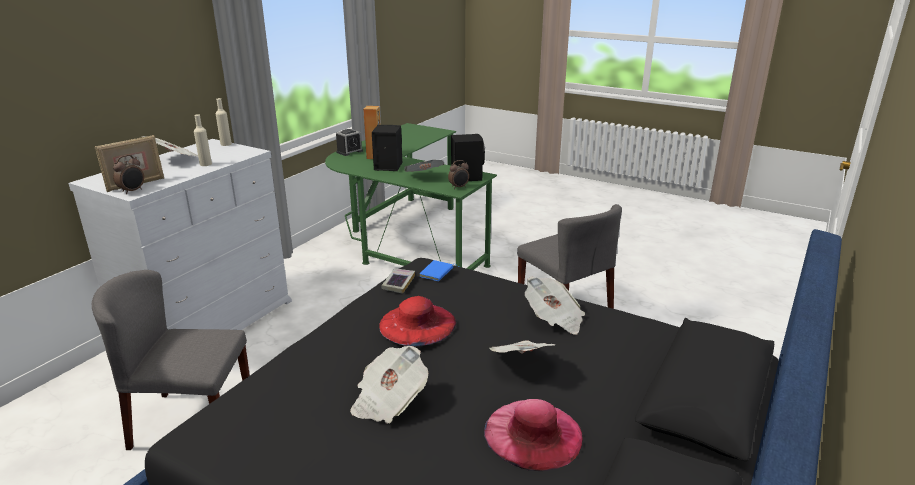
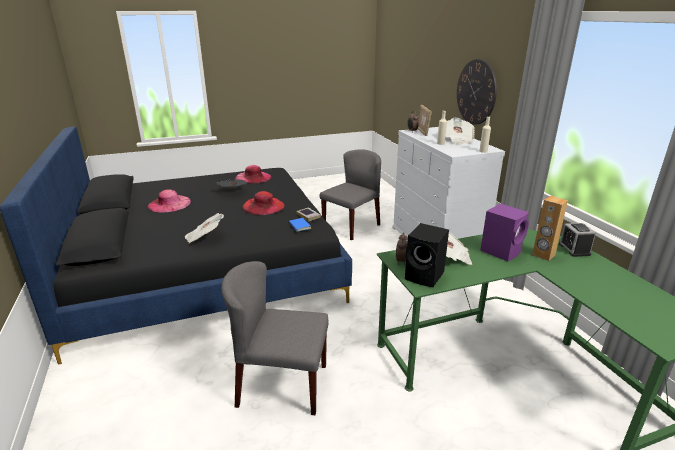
camera: 130 degrees right, 0 degrees up
(114, 93) = (476, 92): none -> wall clock
(286, 426) = (253, 177): none -> pink hat
(387, 166) = (501, 251): black speaker -> purple speaker
(521, 361) = (199, 216): newspaper -> none

